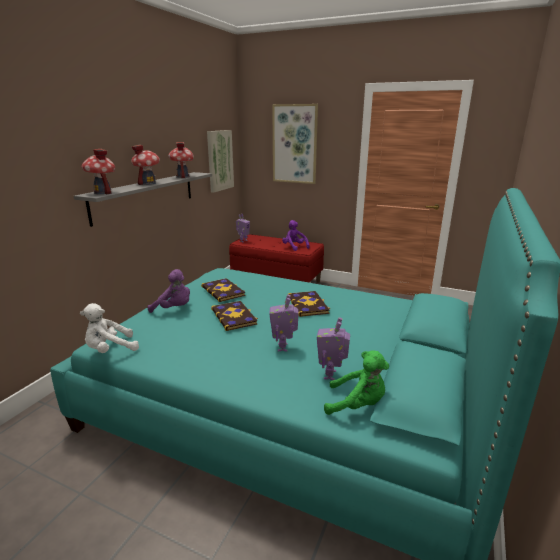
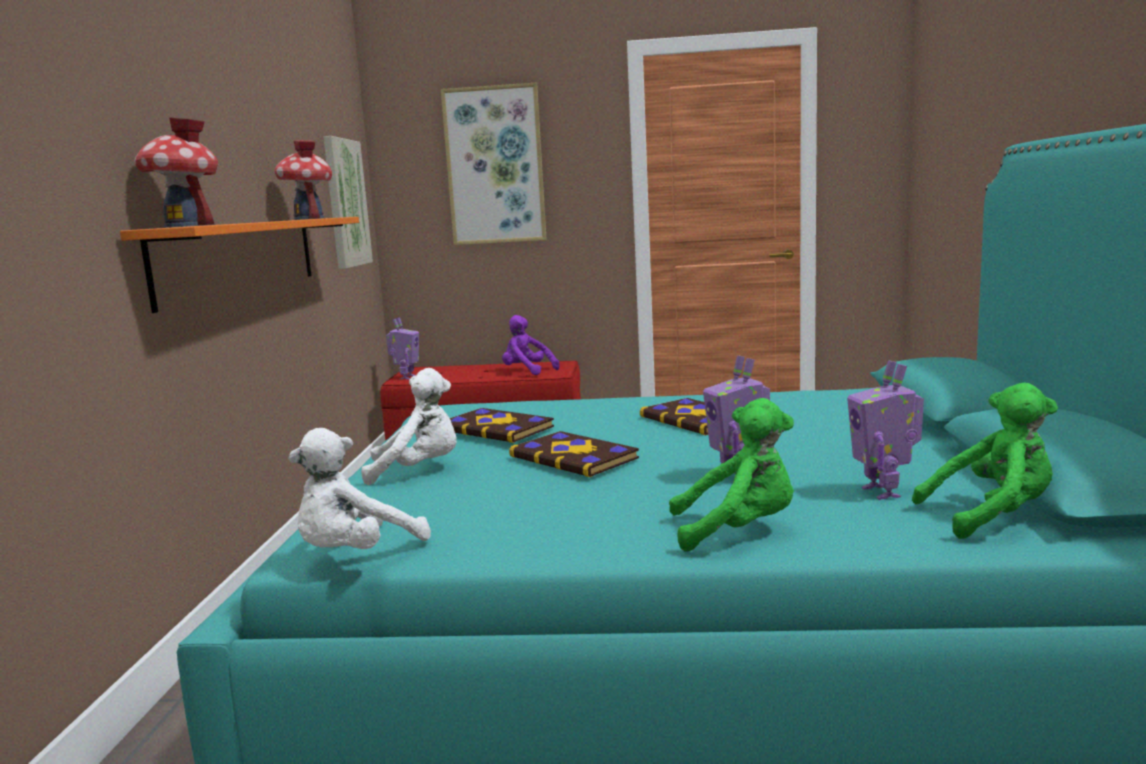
camera: 20 degrees left, 10 degrees down
(145, 196) = (241, 257): grey shelf -> orange shelf
(148, 183) = (257, 221): toy house -> none
(174, 309) = (419, 471): purple plush toy -> white plush toy
(246, 380) = (738, 531): none -> green plush toy

